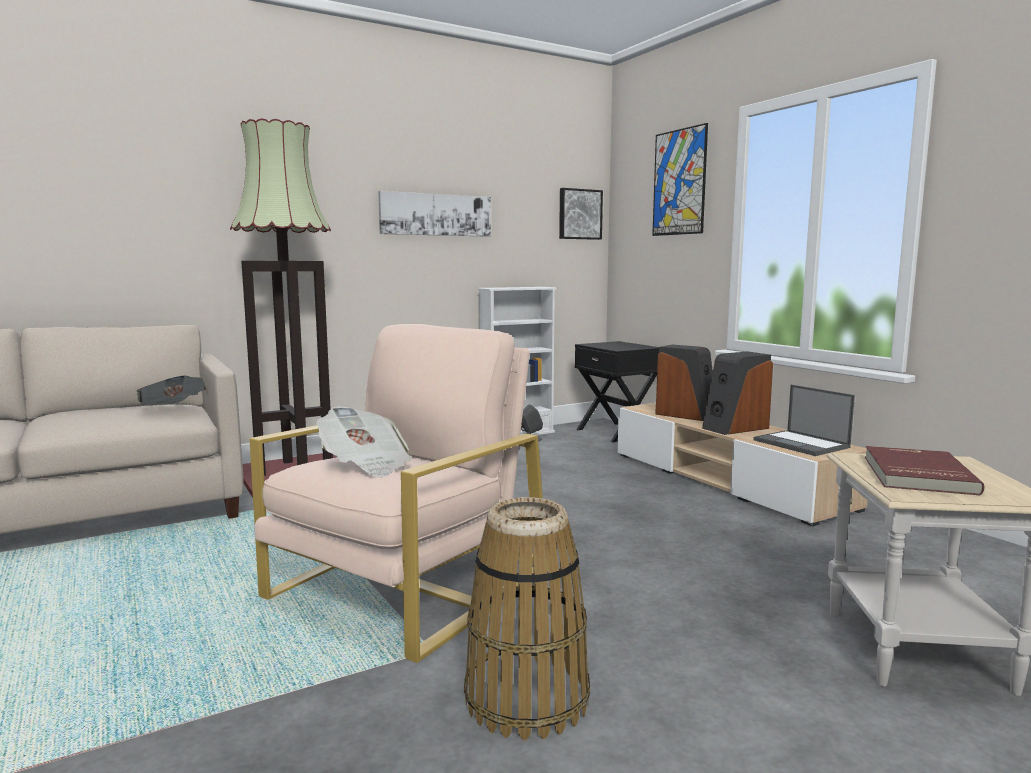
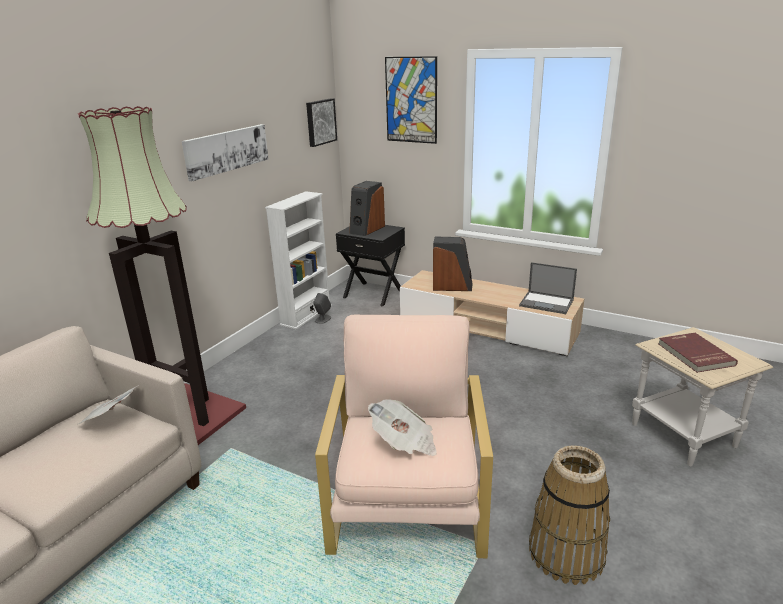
camera: 30 degrees left, 15 degrees up
(735, 428) = (495, 294): speaker -> speaker (367, 229)

